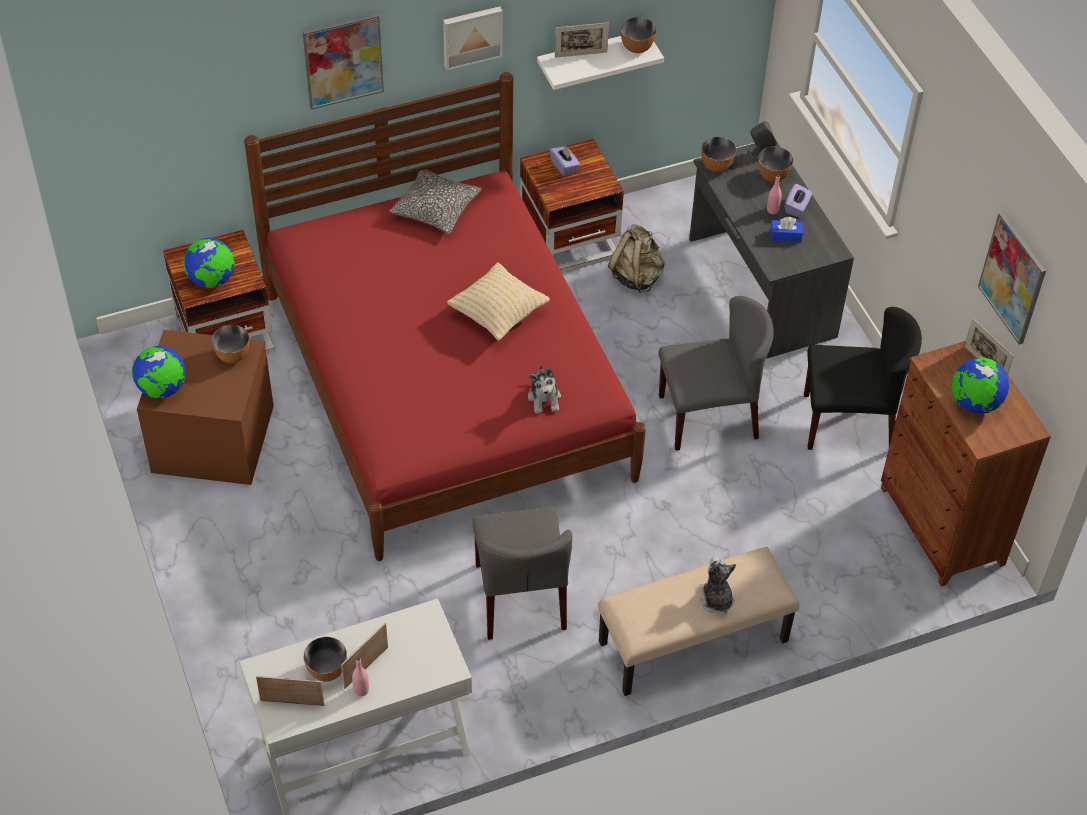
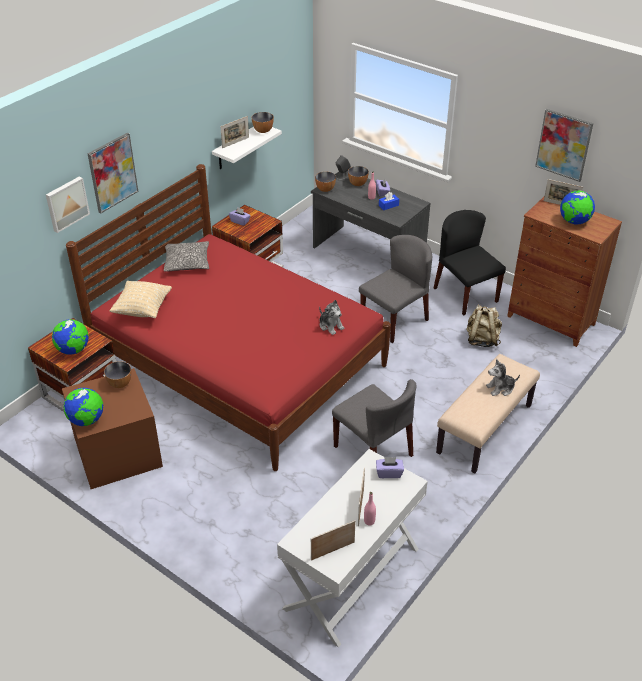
camera: 30 degrees left, 10 degrees down
(327, 670) = (338, 521): bowl -> none
(434, 642) = (389, 473): none -> purple tissue box
(471, 36) = (178, 141): picture -> picture (66, 203)
(498, 314) = (269, 297): beige pillow -> beige pillow (142, 309)
(636, 276) = (300, 273): beige backpack -> beige backpack (482, 339)
(716, 599) = (500, 388): plush toy -> plush toy turned 60 degrees counterclockwise
(849, 422) = (465, 294): black chair -> black chair turned 90 degrees counterclockwise

